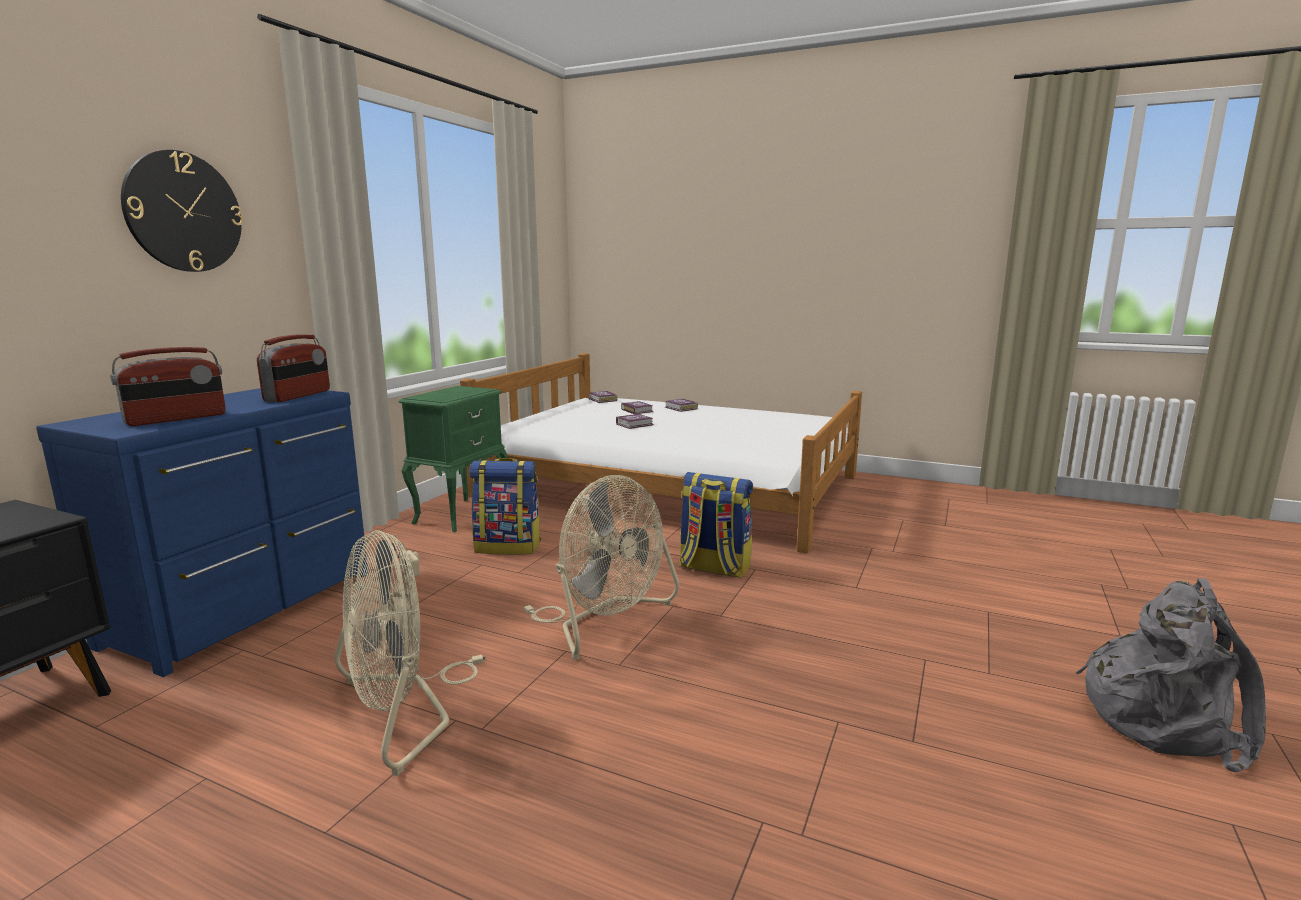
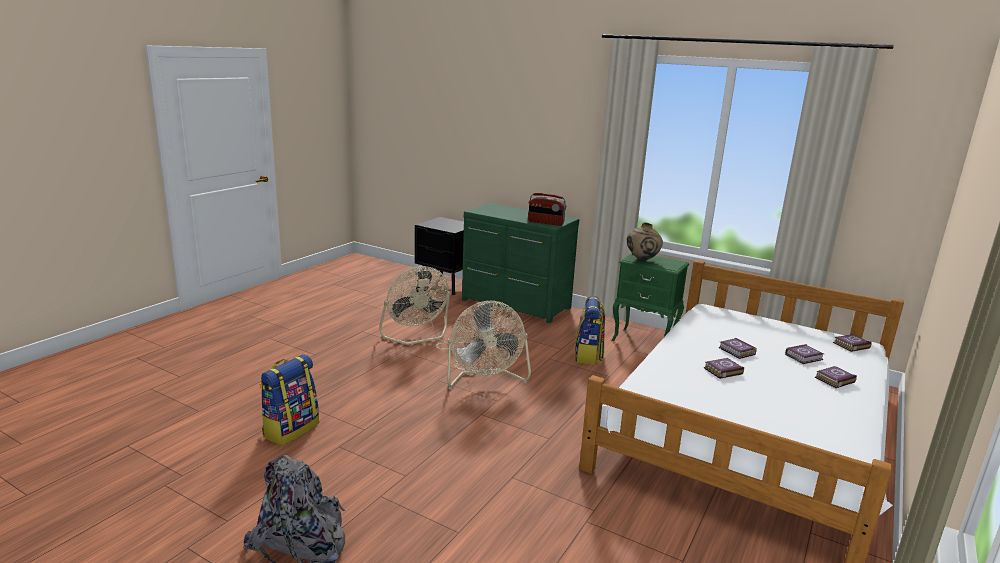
camera: 95 degrees right, 5 degrees up
(176, 419) = (495, 213): radio -> none
(183, 212) = (558, 130): wall clock -> none
(249, 607) = (515, 305): blue dresser -> green dresser
(448, 396) = (642, 260): none -> beige vase
(600, 622) = (481, 378): beige fan -> beige fan turned 60 degrees counterclockwise
(687, 430) = (722, 371): none -> book
(713, 568) = (551, 422): backpack -> backpack (291, 429)

